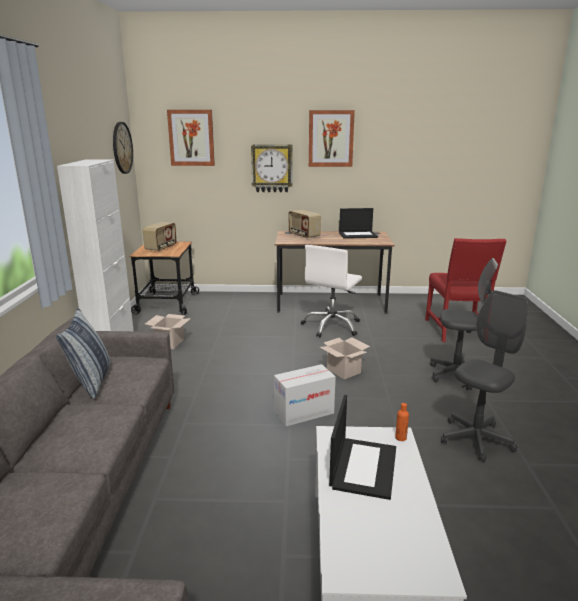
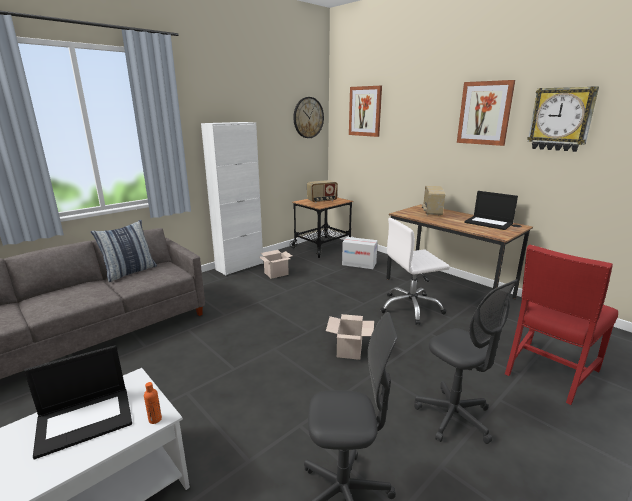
camera: 45 degrees right, 0 degrees up
(272, 168) = (424, 142): wall clock -> wall clock (561, 119)
(304, 412) = (259, 365): cardboard box -> cardboard box (359, 264)

